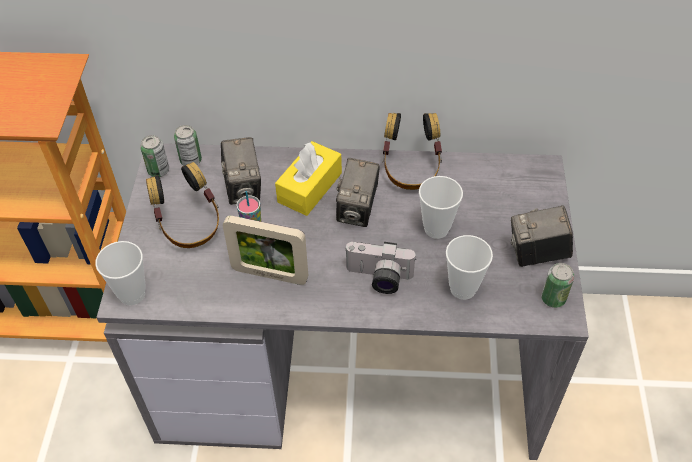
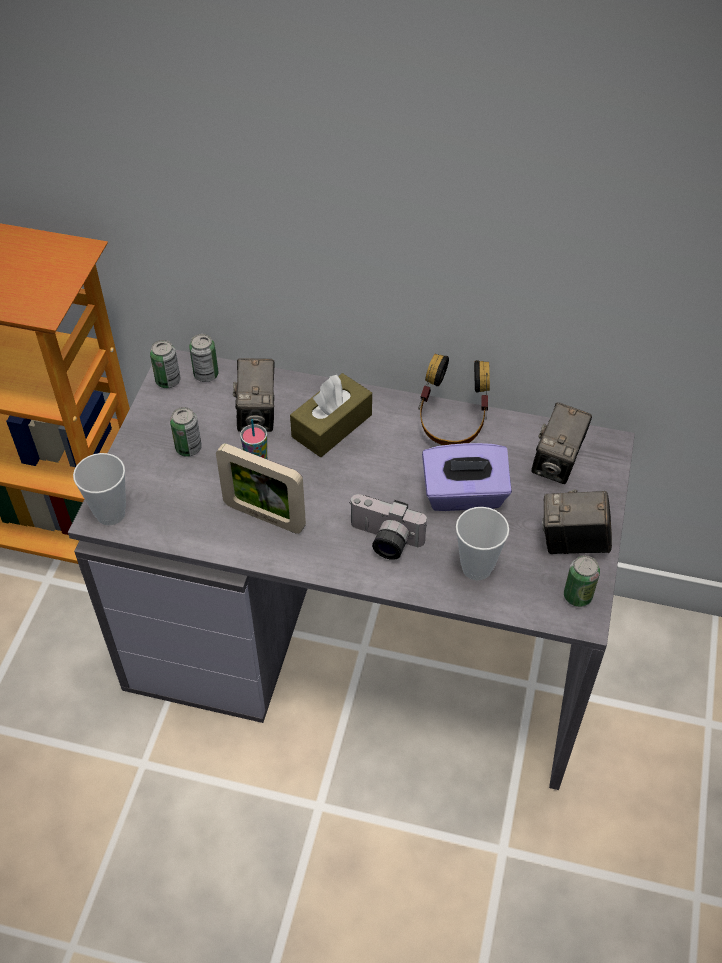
camera: 10 degrees right, 0 degrees up
(189, 226) = (188, 448): headphones -> can
(310, 187) = (332, 426): yellow tissue box -> brown tissue box
(357, 210) = (379, 460): camera -> camera (557, 463)
(436, 229) = (464, 495): cup -> purple tissue box

